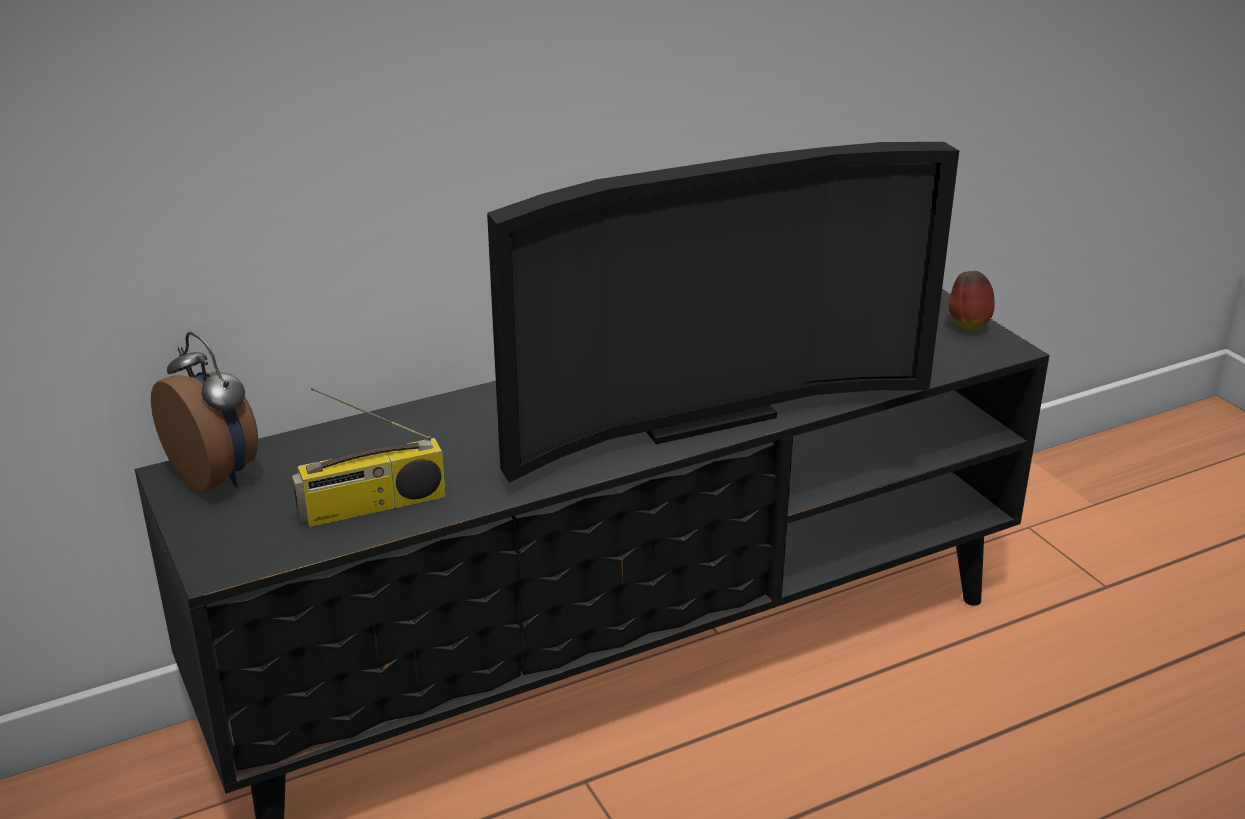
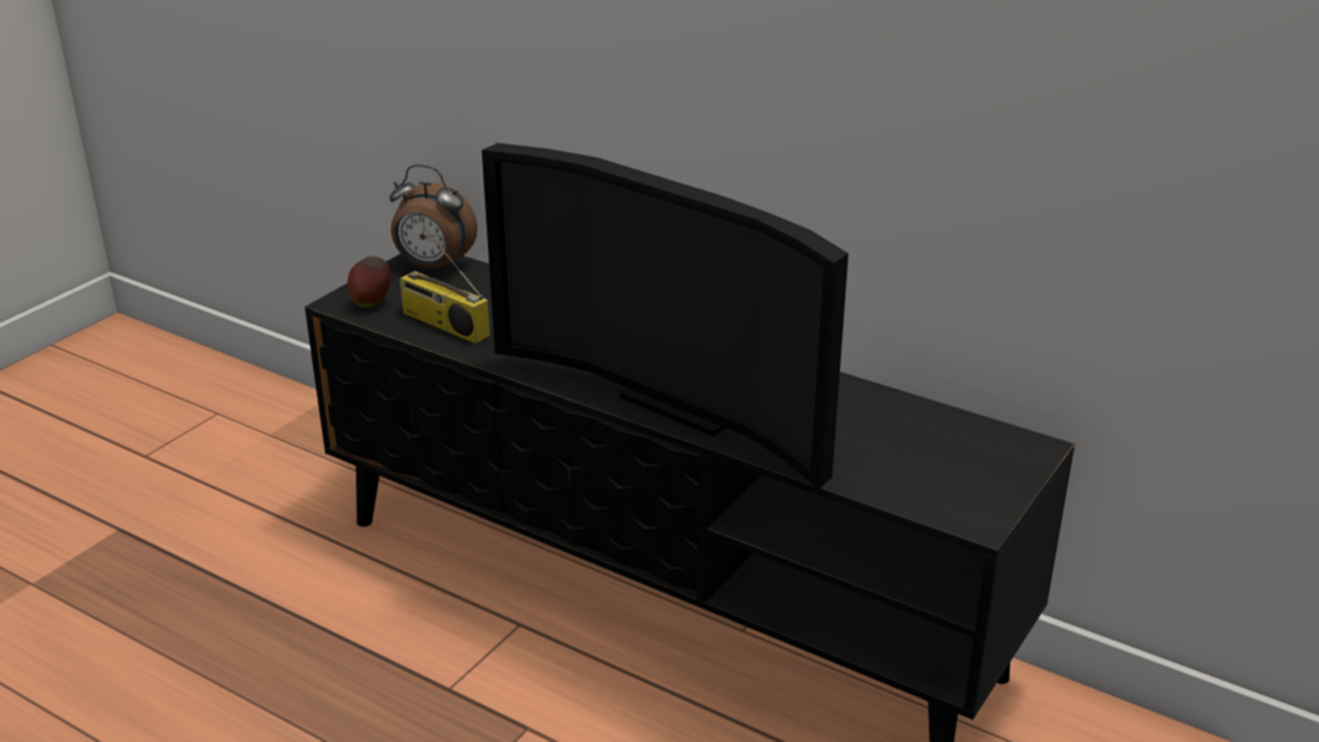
camera: 60 degrees right, 0 degrees up
(217, 476) = (433, 267): alarm clock -> alarm clock turned 90 degrees clockwise
(968, 326) = (998, 491): apple -> apple (372, 304)

